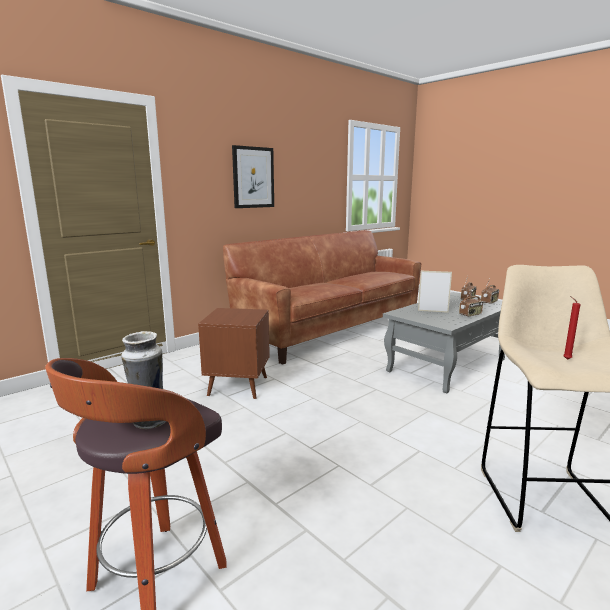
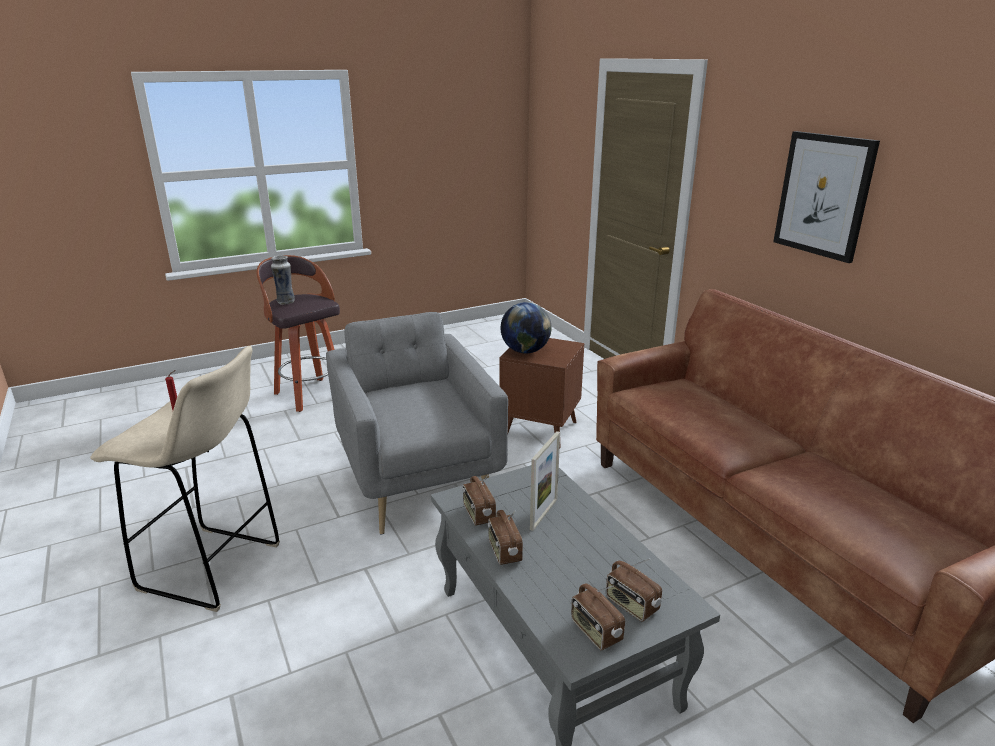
camera: 105 degrees right, 10 degrees up
(240, 319) = (525, 351): none -> globe
(337, 426) = (417, 477): none -> grey armchair
(452, 320) = (478, 514): none -> radio

